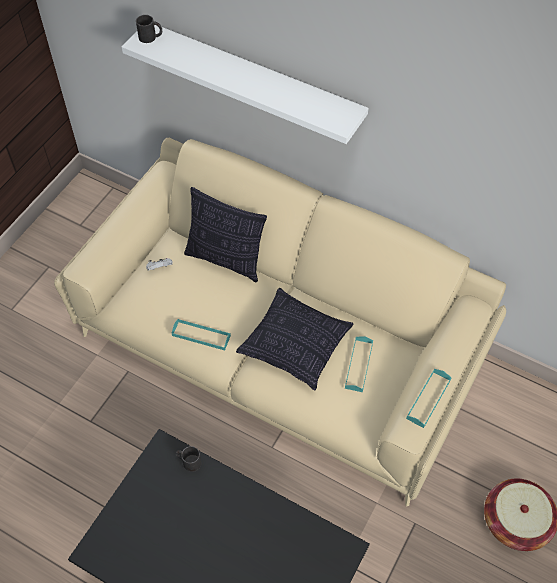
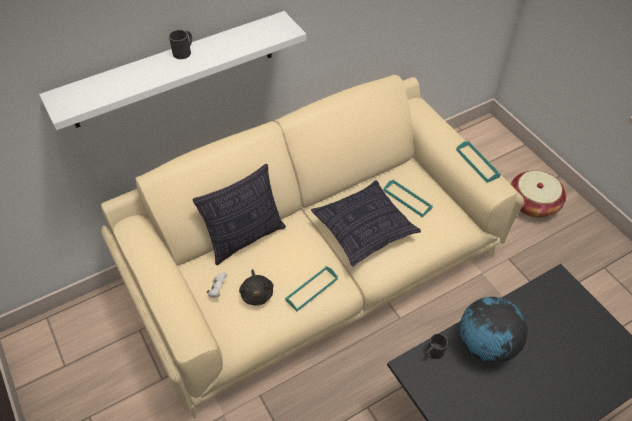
camera: 60 degrees left, 5 degrees down
(151, 37) = (65, 98): black mug -> black mug (184, 51)
(172, 297) = (257, 293): none -> black plush toy
(223, 504) = (485, 344): none -> globe

